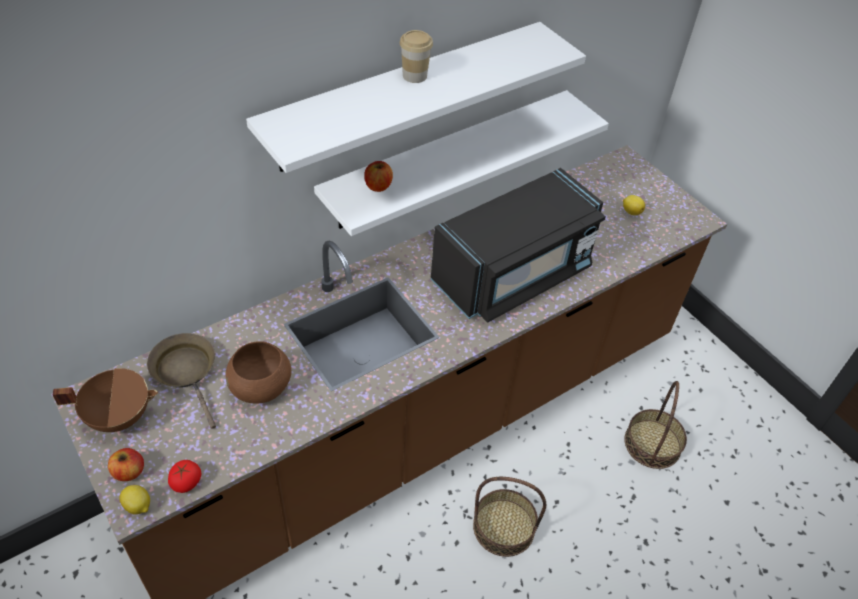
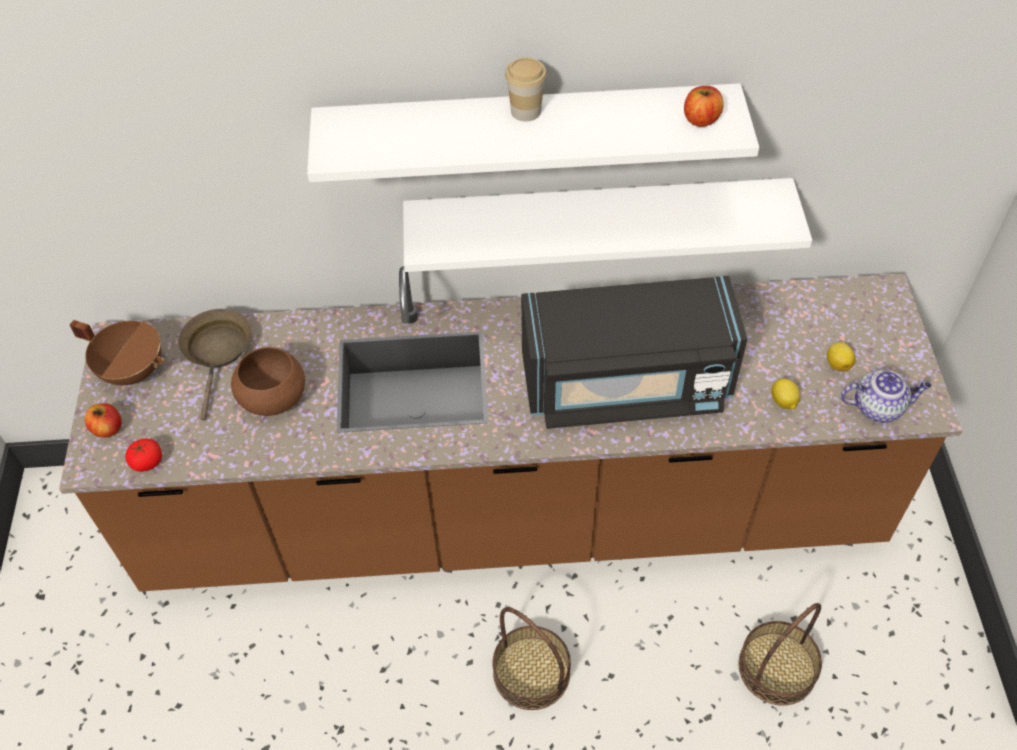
camera: 35 degrees right, 5 degrees up
(138, 506) = (94, 465): lemon -> lemon (783, 402)
(378, 186) = (469, 224): apple -> apple (701, 119)
(673, 228) = (878, 407): none -> teapot

